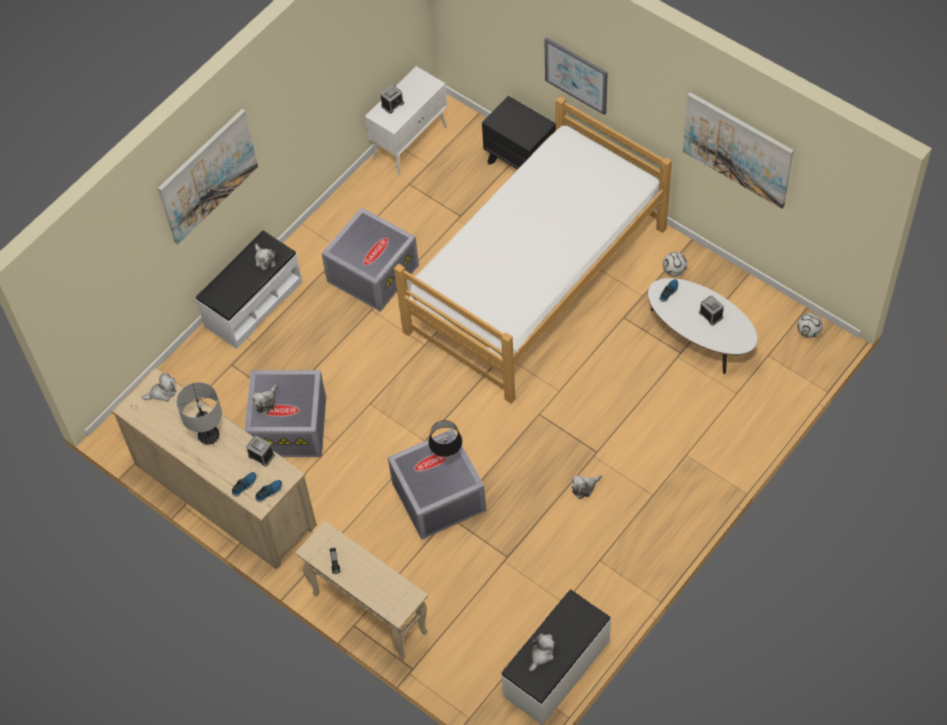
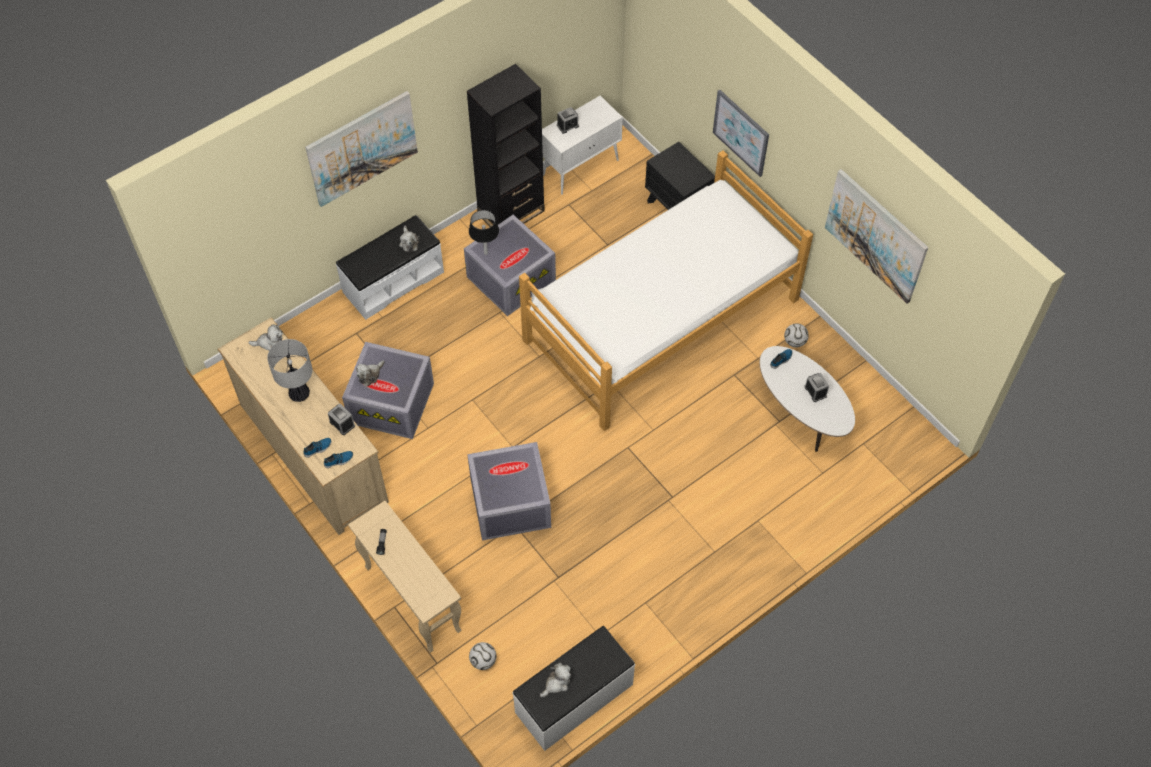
camera: 10 degrees right, 0 degrees up
(352, 205) = (511, 212): none -> black bookcase
(447, 461) = (522, 472): black table lamp -> black table lamp (485, 253)
(584, 488) = (651, 528): plush toy -> none
(808, 331) = (909, 430): football -> football (483, 661)

